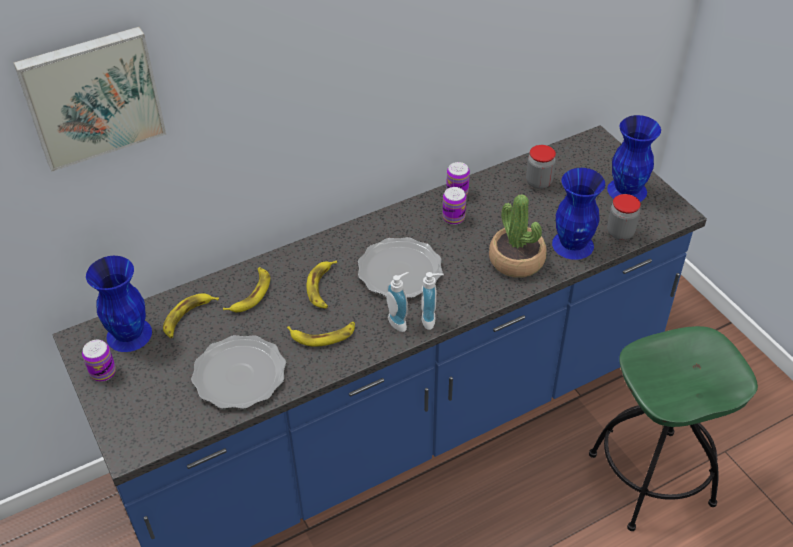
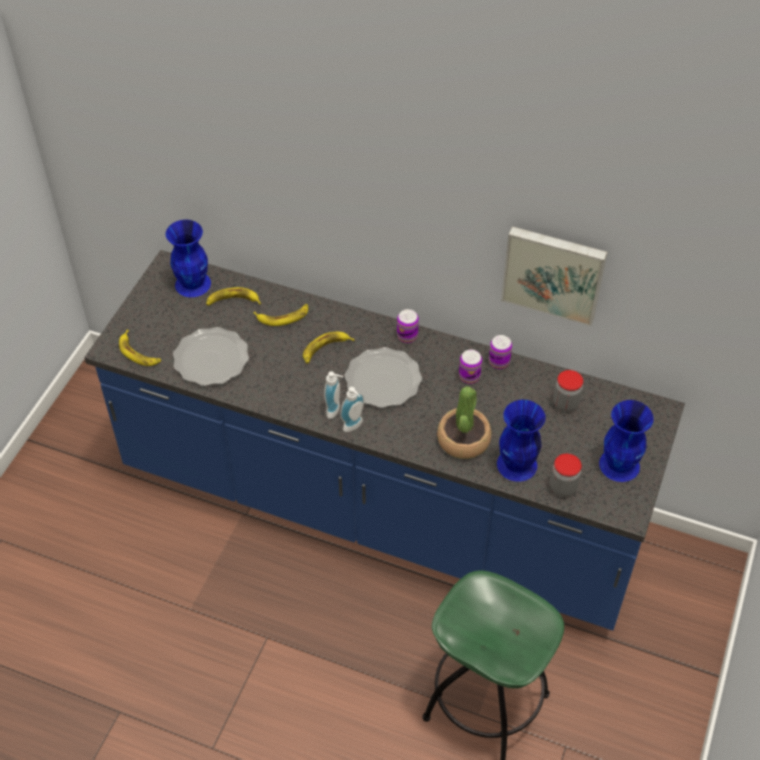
camera: 50 degrees right, 5 degrees up
(92, 96) = (215, 110): picture -> picture (553, 273)
(103, 372) = (153, 294): can -> can (407, 336)
(323, 335) = (283, 378): banana -> banana (139, 352)

